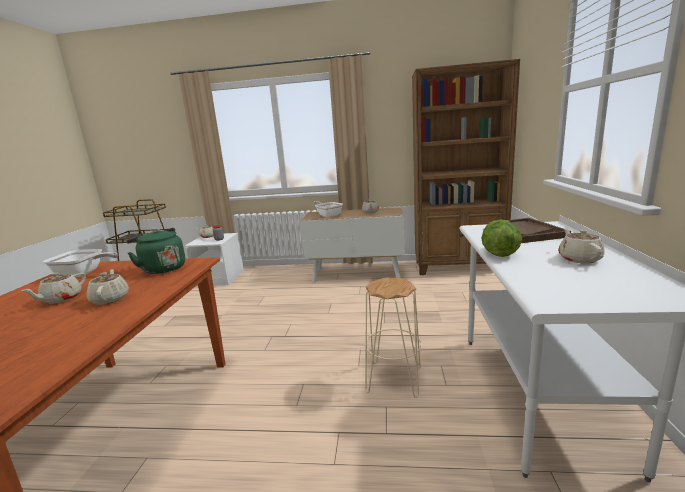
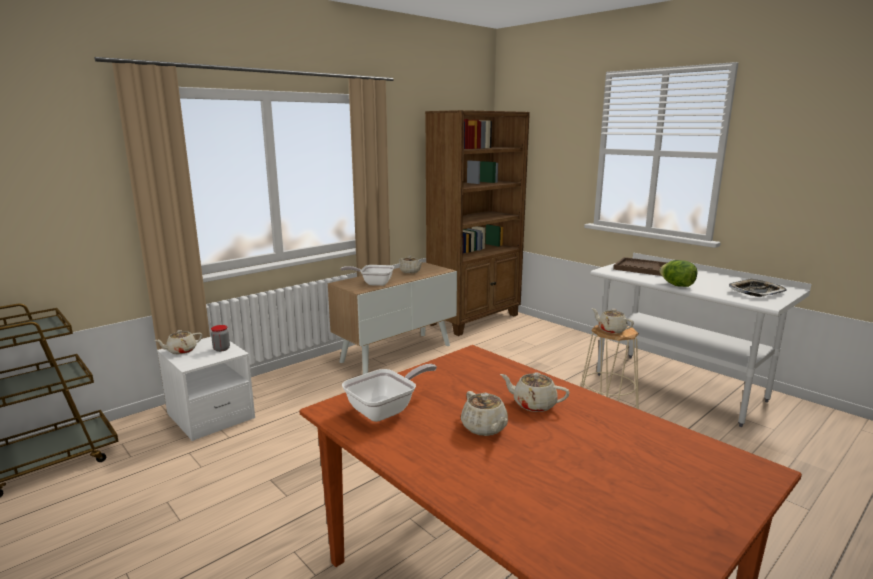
camera: 50 degrees left, 0 degrees up
(162, 269) = (463, 371): green kettle -> none
(579, 259) = (713, 280): beige teapot -> beige teapot (611, 330)
(592, 285) = (756, 292): none -> tray

